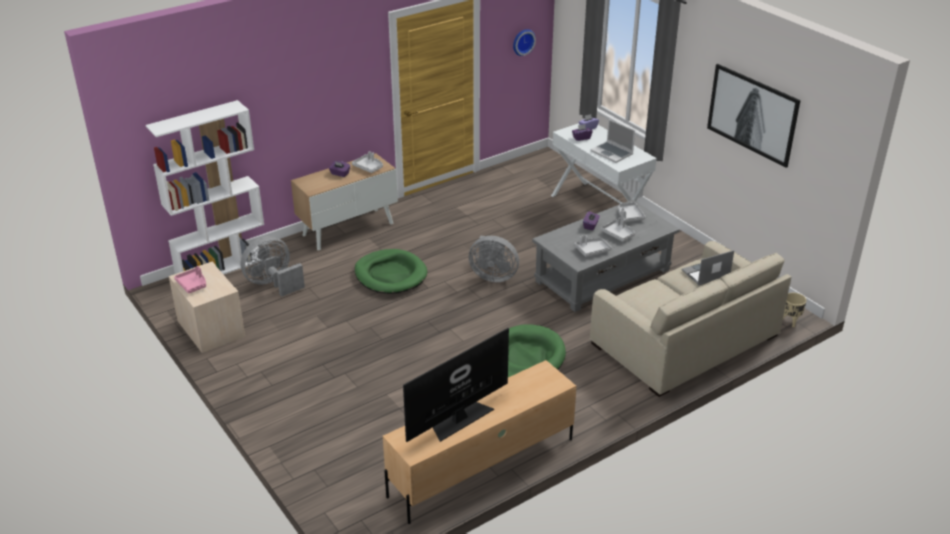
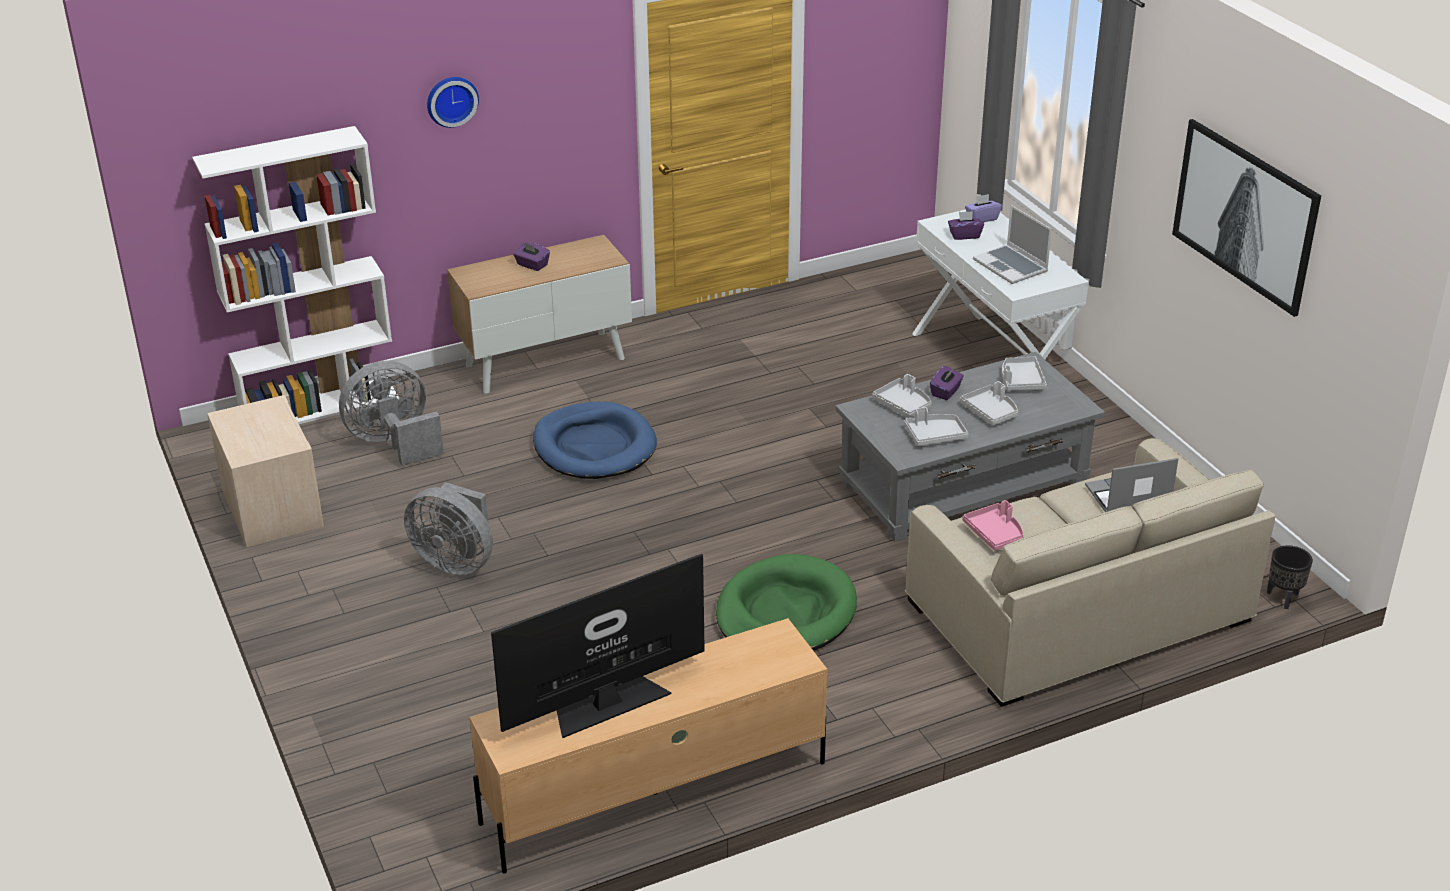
camera: 10 degrees right, 0 degrees up
(192, 284) = (241, 431): pink tray -> pink tray (995, 533)
(368, 167) = (584, 258): grey tray -> grey tray (903, 404)
(390, 275) = (594, 446): green dog bed -> blue dog bed
(493, 276) = (770, 465): grey fan -> grey fan (456, 561)
(522, 41) = (886, 57): wall clock -> wall clock (451, 100)
(790, 321) = (1283, 598): beige planter -> black planter

